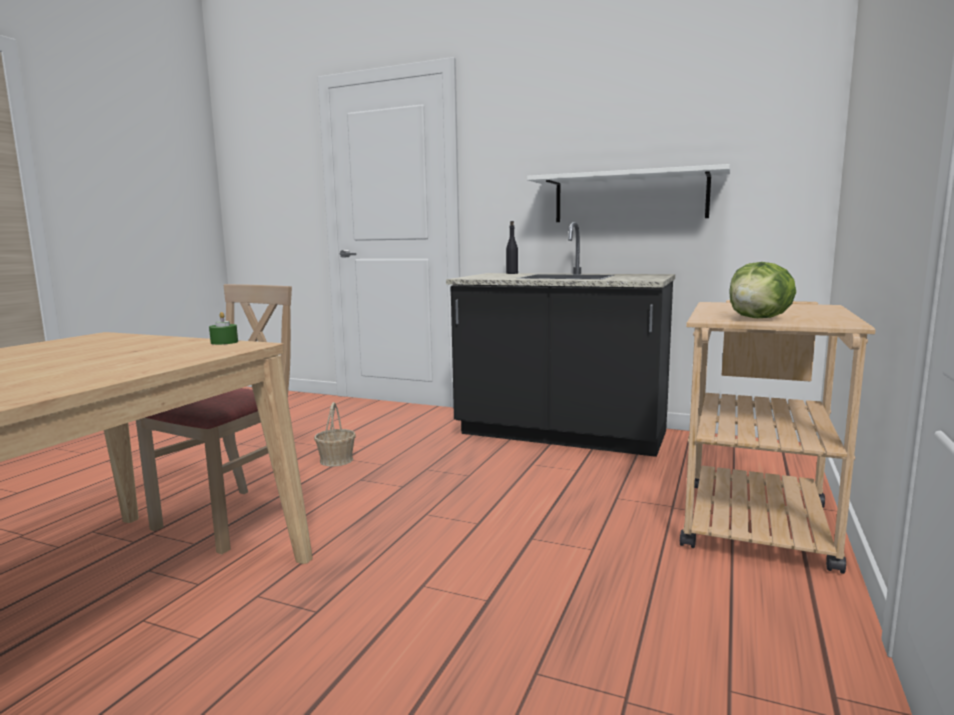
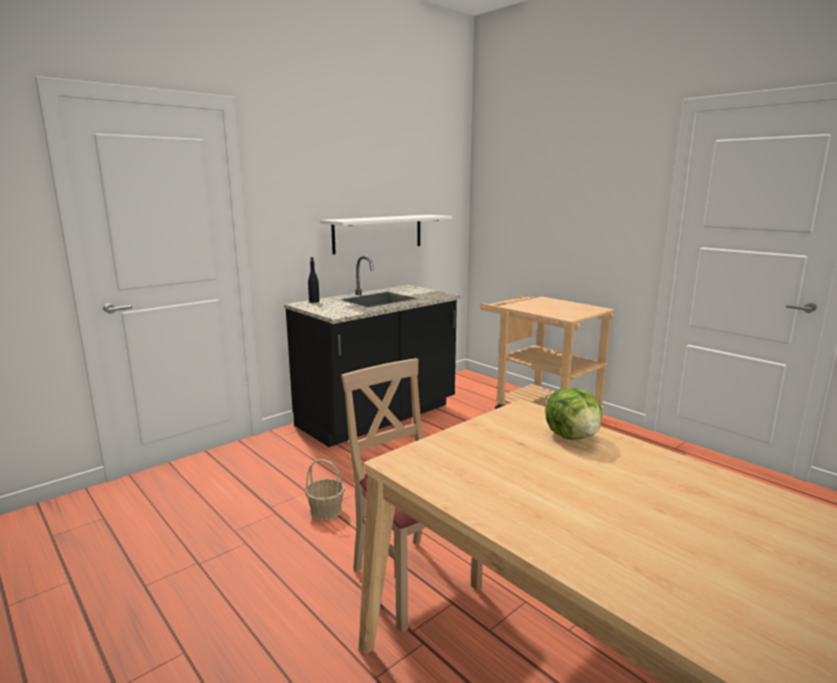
camera: 65 degrees left, 5 degrees up
(224, 342) = (502, 414): green candle -> none
(759, 318) = (580, 313): lettuce -> lettuce (573, 436)

